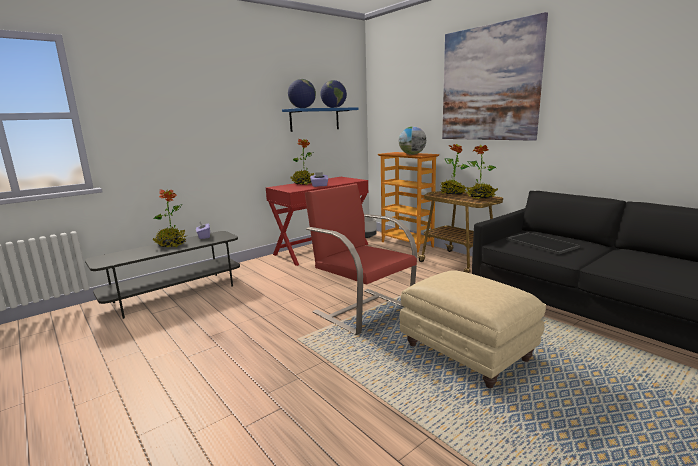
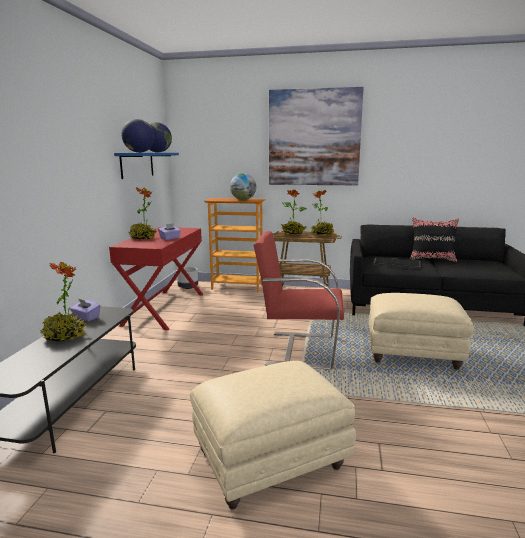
camera: 40 degrees left, 0 degrees up
(192, 378) = (269, 462): none -> beige ottoman
(611, 247) = (432, 259): none -> black pillow

